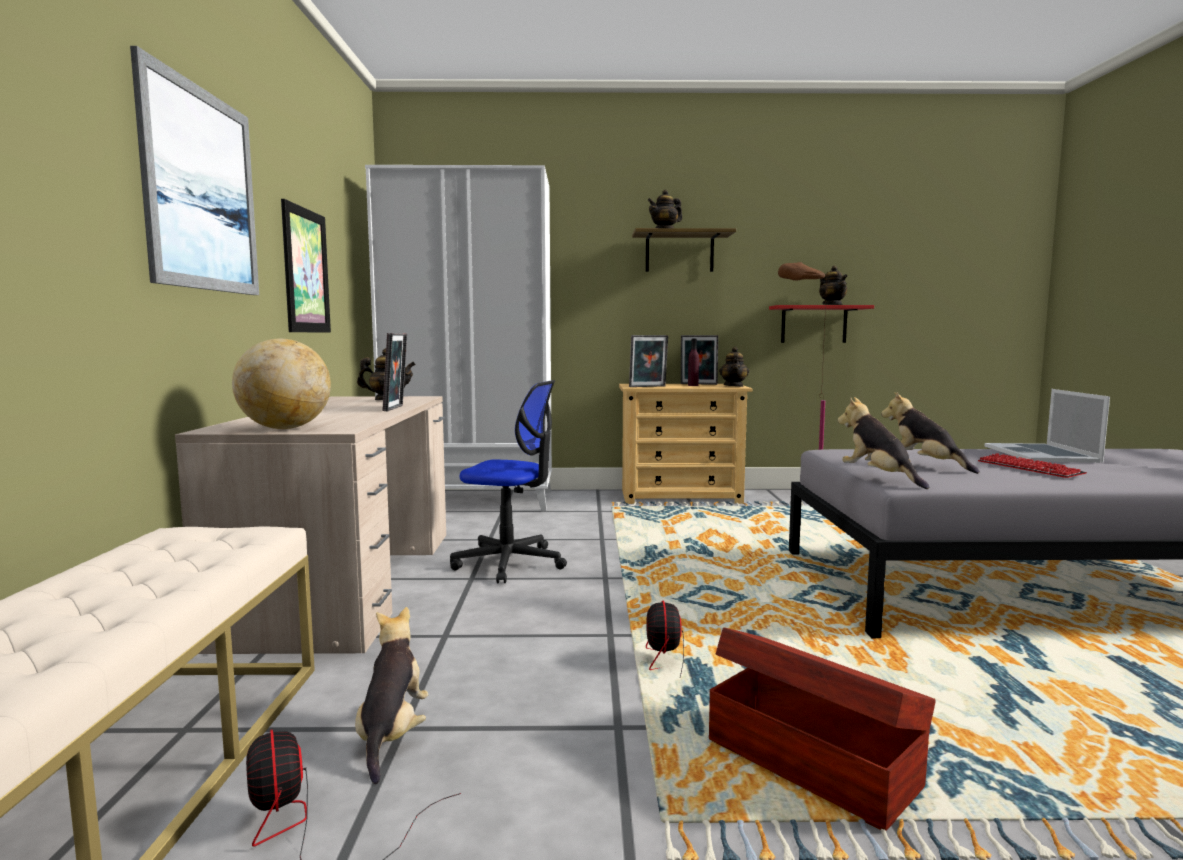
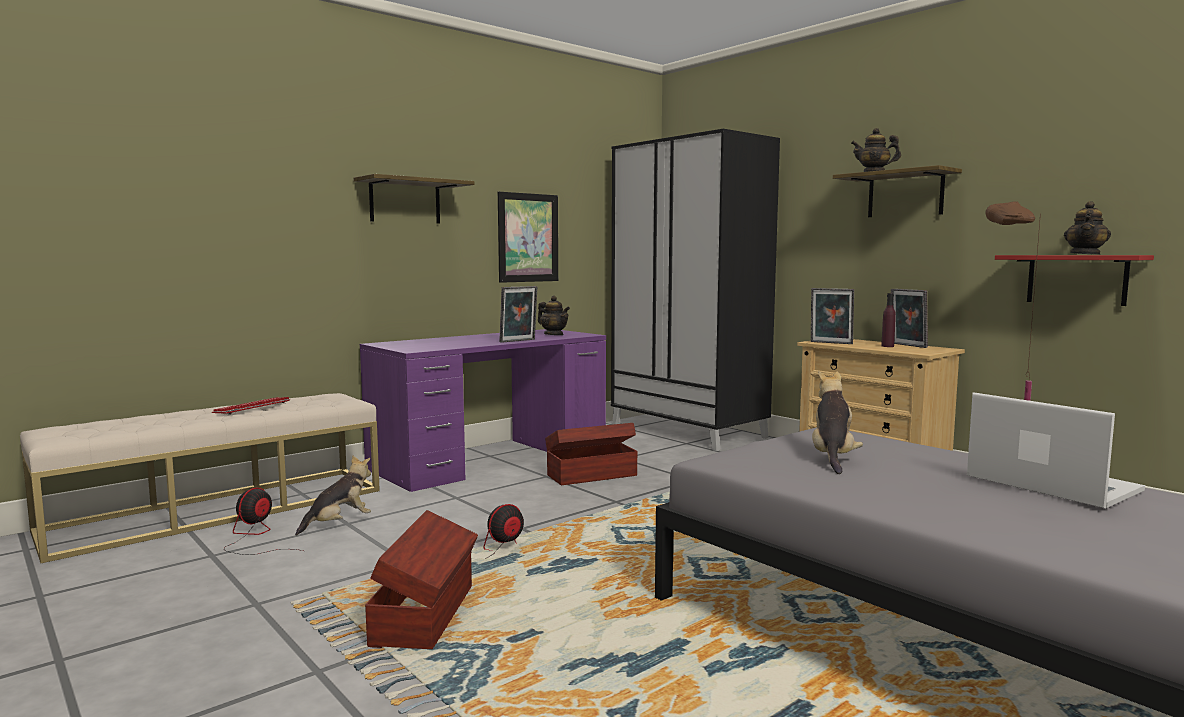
camera: 50 degrees right, 0 degrees up
(202, 190) = (405, 201): picture -> shelf
(285, 428) = (402, 346): globe -> none
(350, 580) = (492, 458): beige desk -> purple desk
(472, 500) = (688, 431): white wardrobe -> black wardrobe
(510, 563) = (590, 475): office chair -> brown storage box
(734, 386) = (928, 351): teapot -> none
(879, 478) = (723, 453): plush toy -> none
(1028, 468) = (920, 485): keyboard -> keyboard (252, 407)
(1041, 454) = (1051, 483): laptop -> laptop turned 90 degrees clockwise

